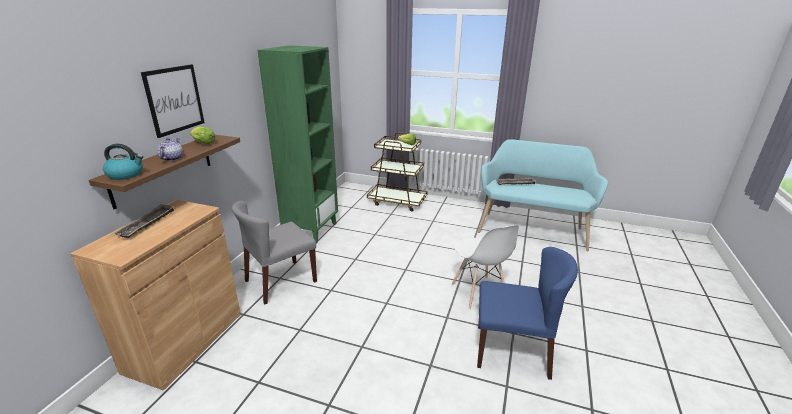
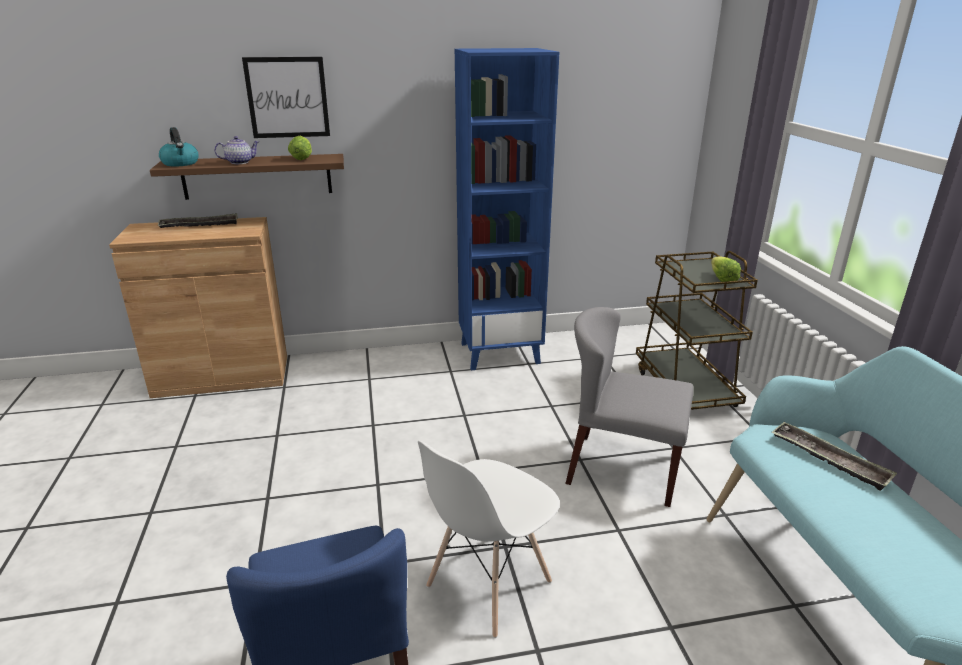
camera: 60 degrees right, 0 degrees up
(280, 281) = (362, 382): grey chair -> grey chair (622, 469)
(311, 229) = (500, 353): green bookcase -> blue bookcase

